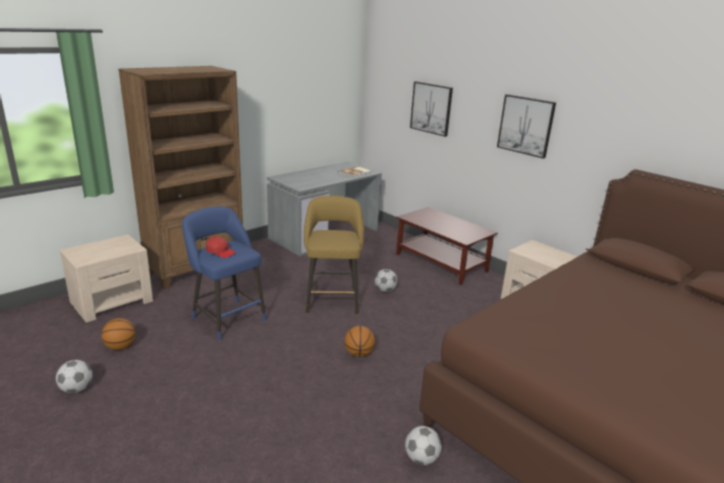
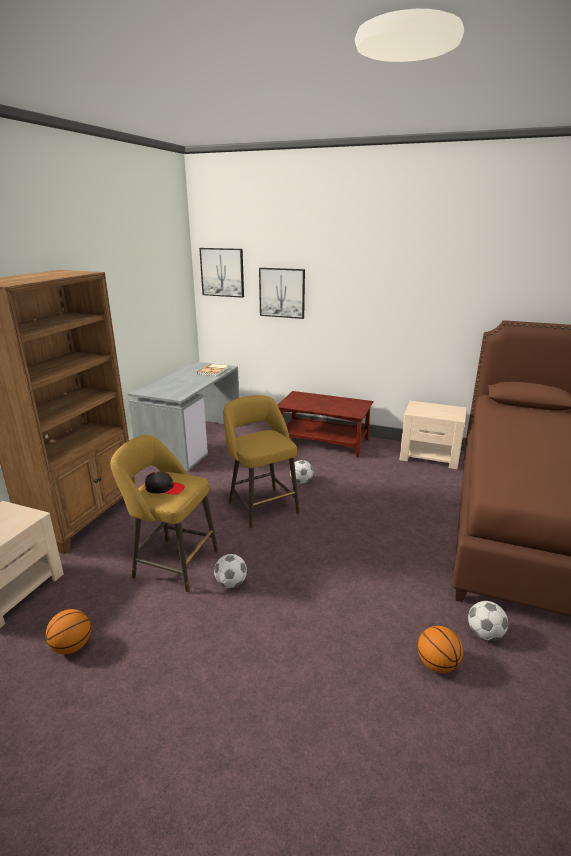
camera: 25 degrees left, 0 degrees up
(77, 389) = (60, 727): football -> football (231, 583)
(220, 251) = (164, 488): red cap -> black cap
(226, 318) = (172, 563): blue stool -> yellow stool
(359, 353) = (337, 553): basketball -> basketball (437, 664)
(526, 125) = (390, 296): picture -> picture (222, 272)

